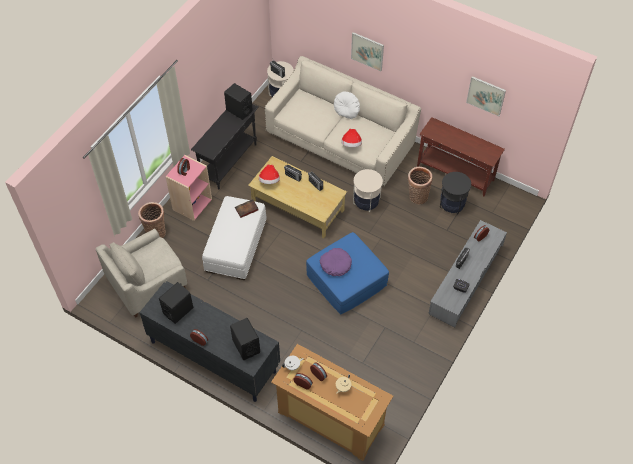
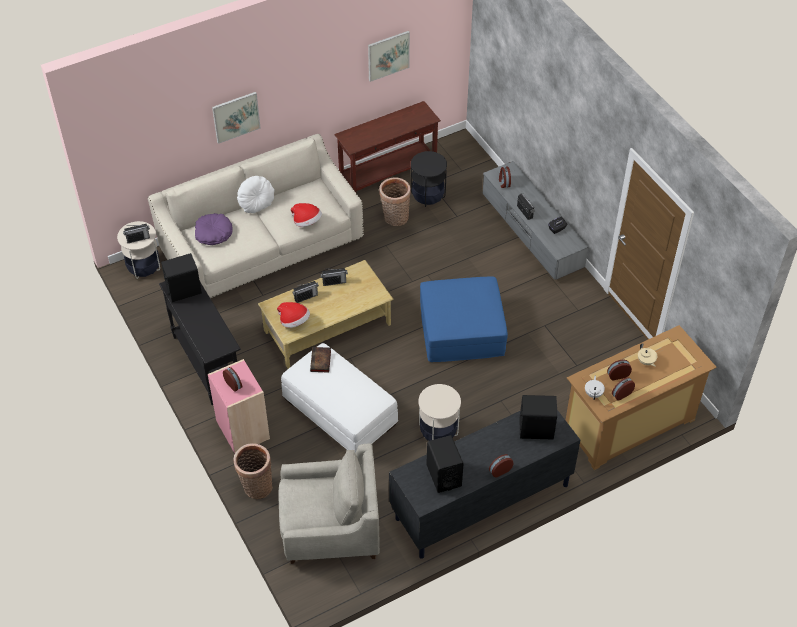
camera: 60 degrees left, 5 degrees down
(148, 283) = (329, 526): beige armchair -> beige armchair turned 90 degrees counterclockwise
(336, 265) = (459, 315): purple pillow -> purple pillow (214, 234)
(366, 202) = (369, 264): beige side table -> beige side table (438, 431)

